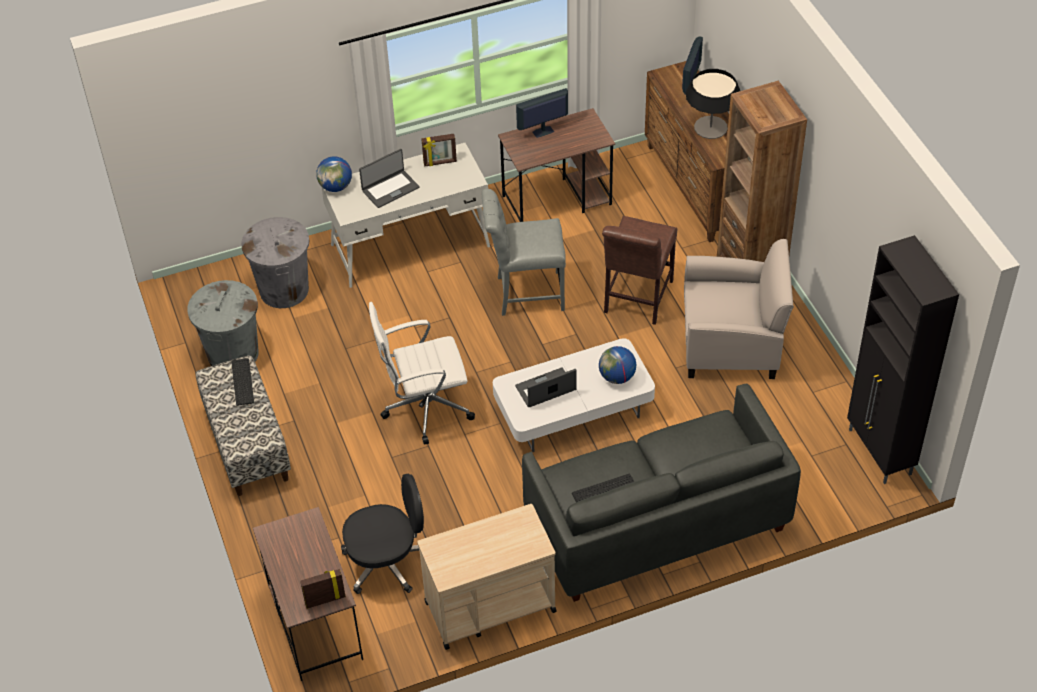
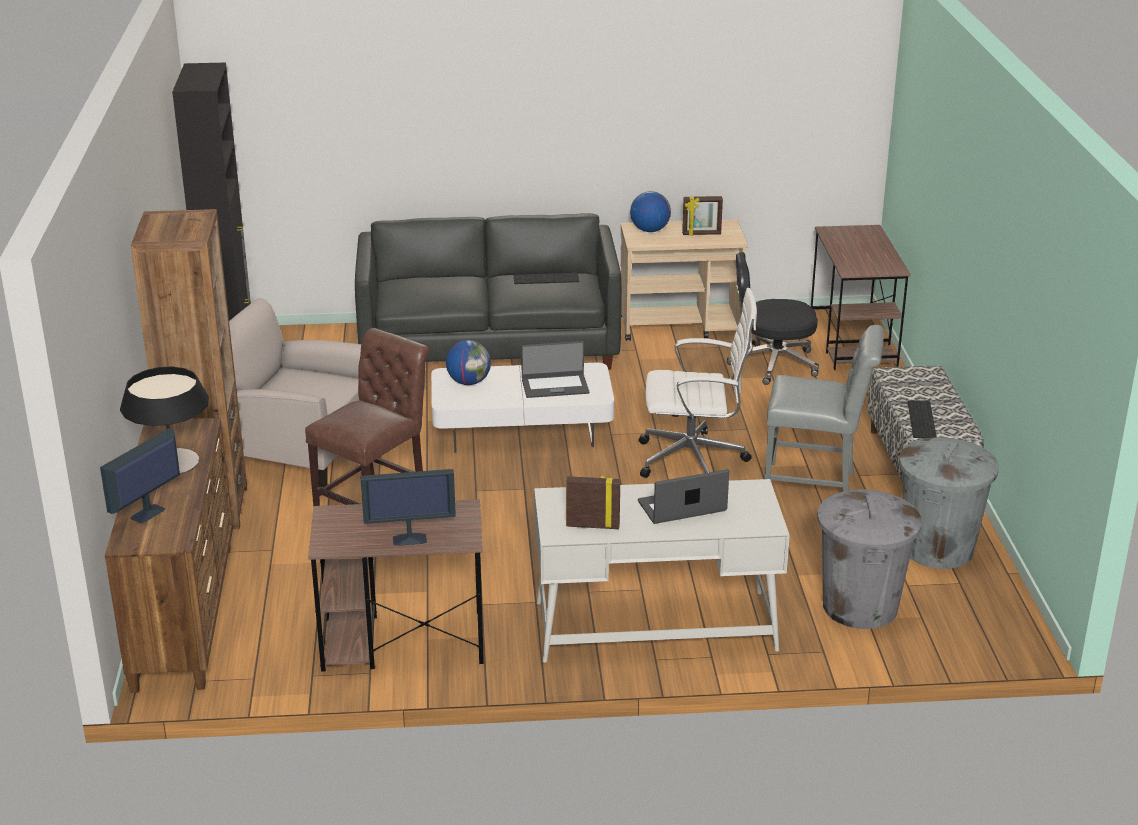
camera: 165 degrees left, 20 degrees down
(325, 599) = (842, 231): picture frame -> picture frame (701, 234)
(336, 187) = (766, 524): globe -> globe (649, 230)
(525, 293) = (516, 540): grey chair -> grey chair (815, 487)

